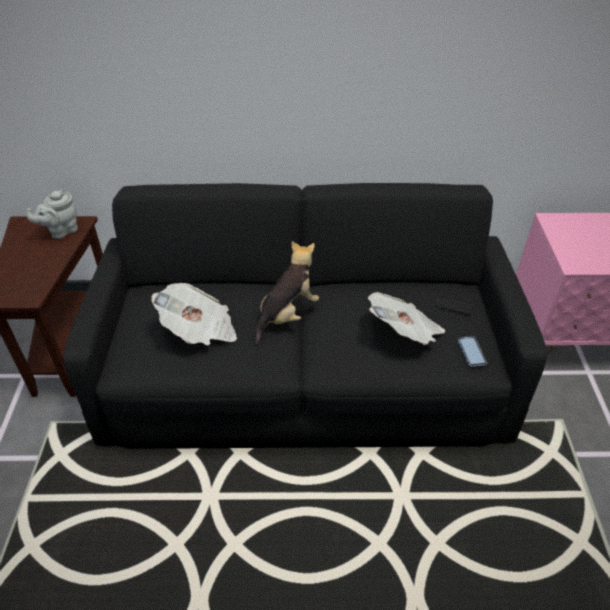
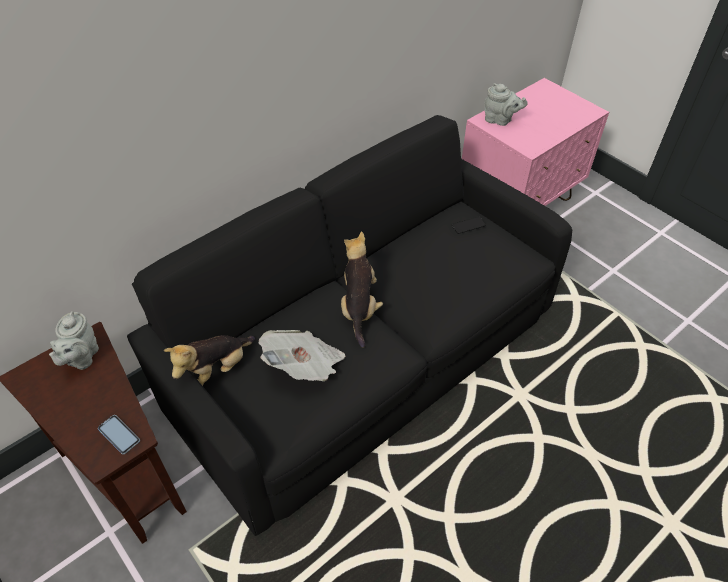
camera: 40 degrees left, 5 degrees up
(142, 297) = (216, 371): none -> plush toy
(404, 333) = (459, 267): newspaper -> none
(471, 352) = (514, 254): phone -> phone (119, 435)
(570, 227) = (500, 120): none -> grey teapot

